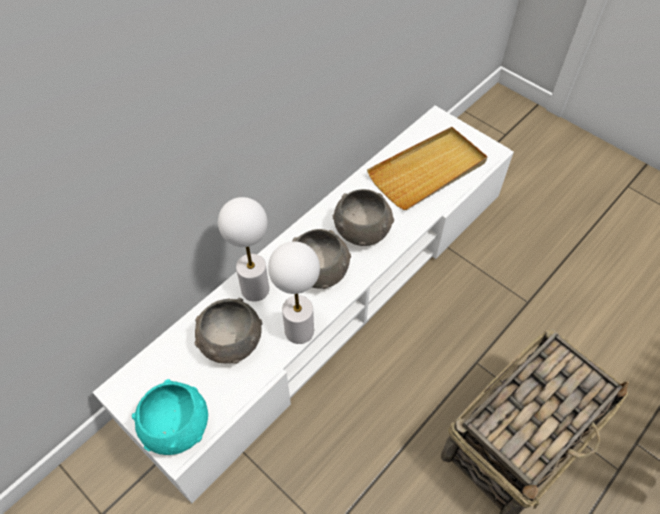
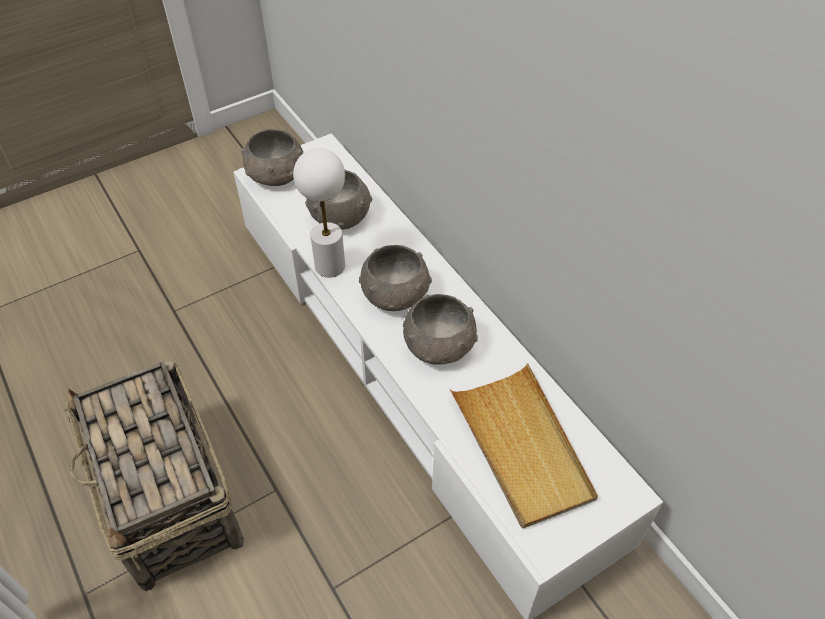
camera: 105 degrees right, 5 degrees down
(177, 426) = (276, 176): turquoise bowl -> grey bowl
(255, 289) = (392, 242): white table lamp -> none

